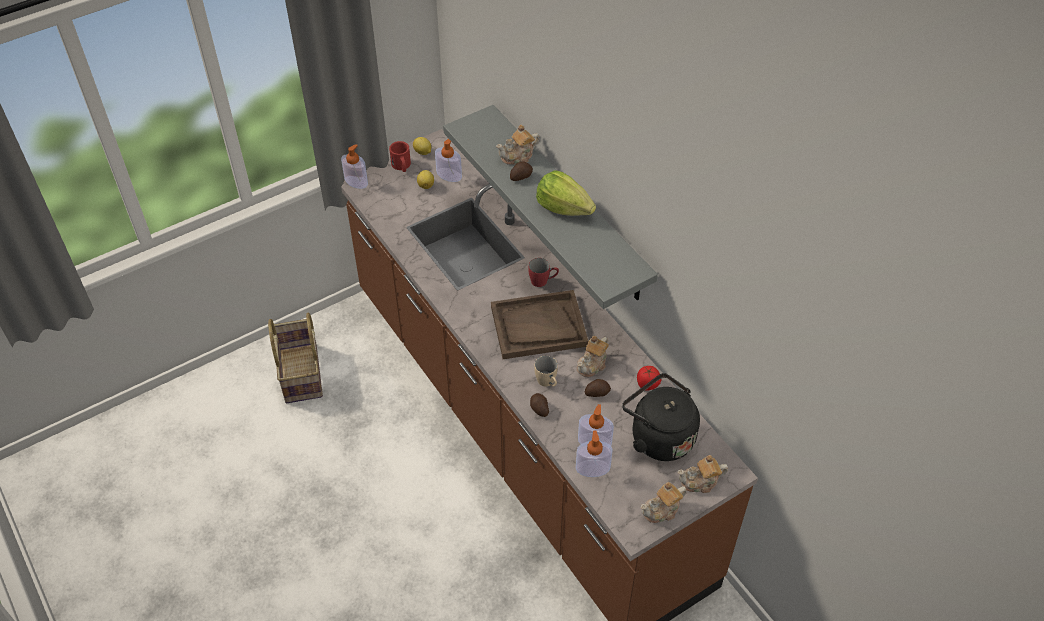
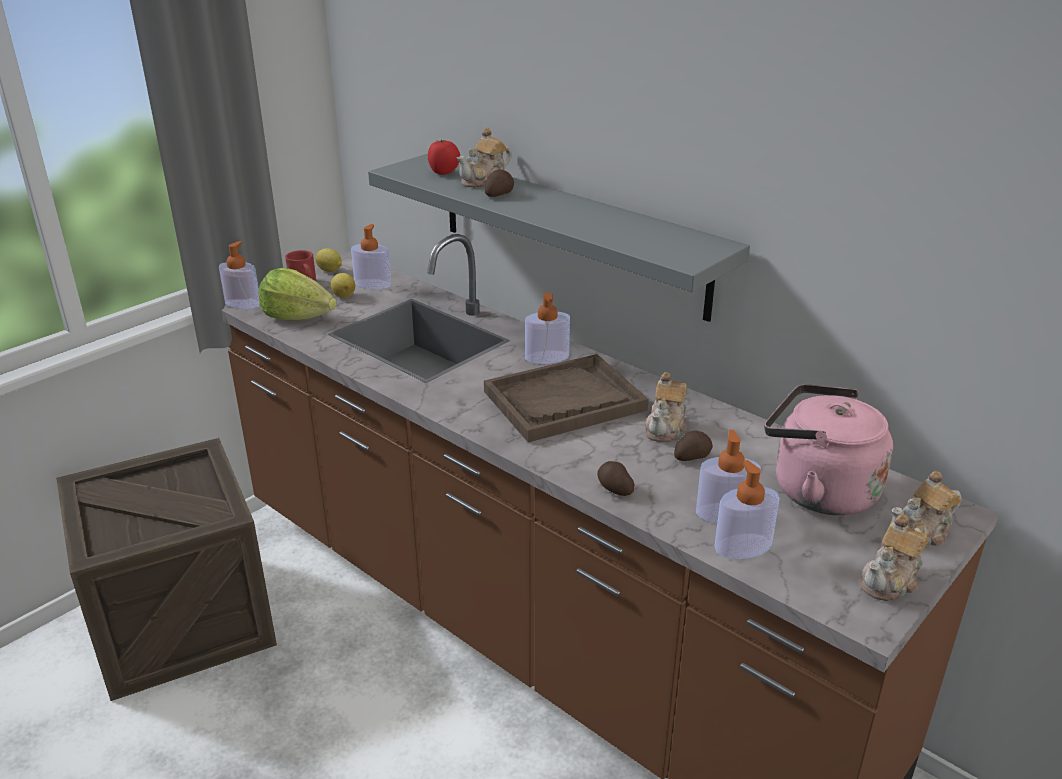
camera: 15 degrees left, 20 degrees down
(302, 373) = (182, 620): basket -> crate
(543, 281) = (547, 357): red mug -> soap dispenser
(548, 383) = (611, 457): beige mug -> none
(563, 208) = (575, 210): lettuce -> lettuce (297, 317)
(647, 385) = (760, 437): tomato -> tomato (444, 173)
(658, 436) = (817, 490): black kettle -> pink kettle

